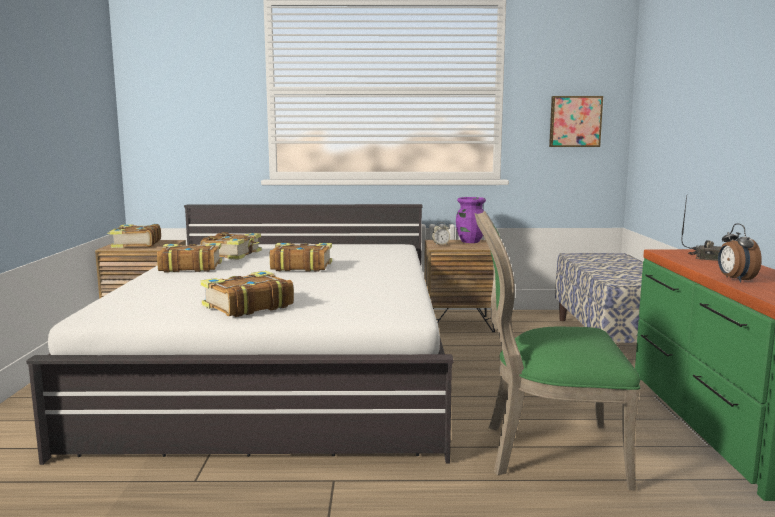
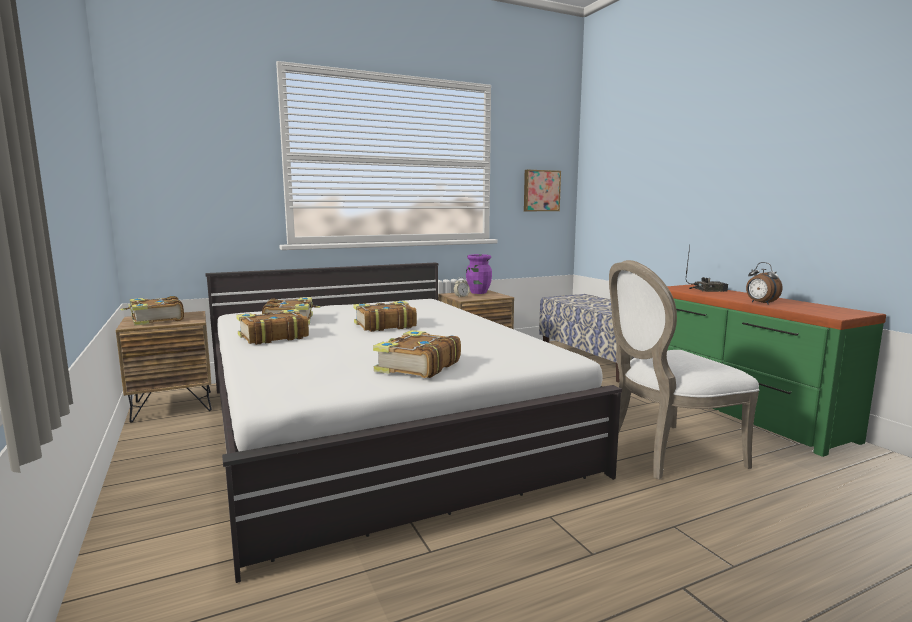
camera: 25 degrees left, 0 degrees up
(547, 451) = (665, 453): green chair -> white chair

